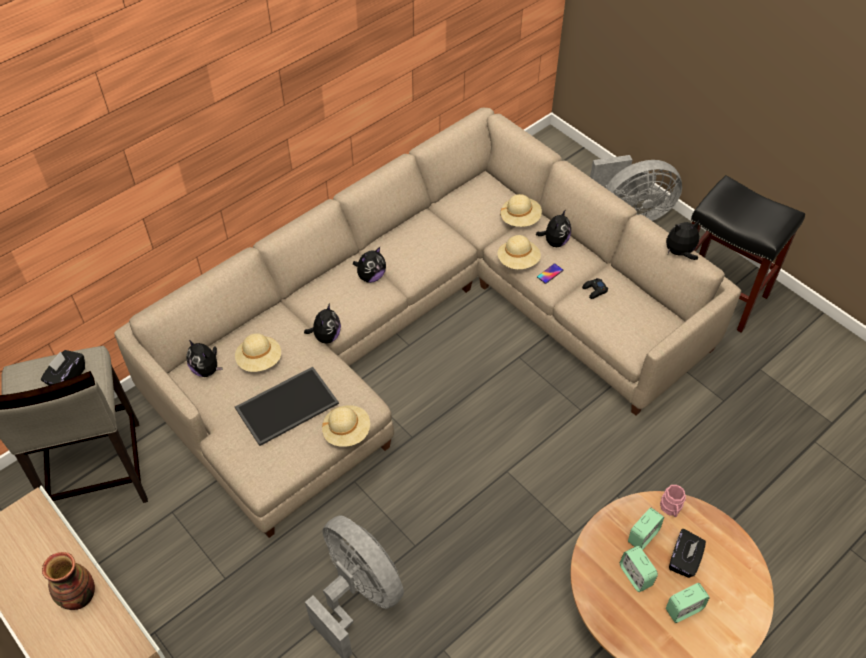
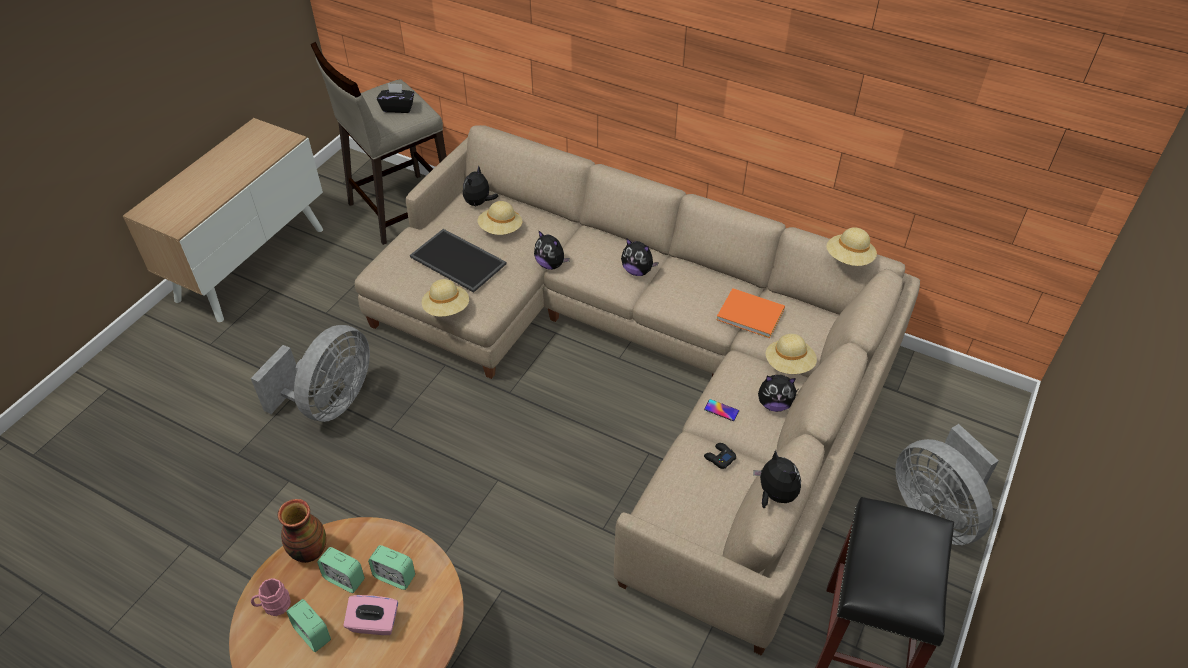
camera: 70 degrees right, 5 degrees down
(78, 597) = (217, 187): vase -> vase (308, 551)
(326, 336) = (551, 264): plush toy -> plush toy turned 45 degrees clockwise
(456, 222) = (749, 312): none -> orange book
(518, 261) = (724, 378): beige hat -> beige hat (849, 259)
(635, 575) = (344, 579): alarm clock -> alarm clock turned 105 degrees counterclockwise
(671, 509) = (437, 598): pink mug -> pink mug (274, 605)
(684, 560) = (374, 623): black tissue box -> pink tissue box

